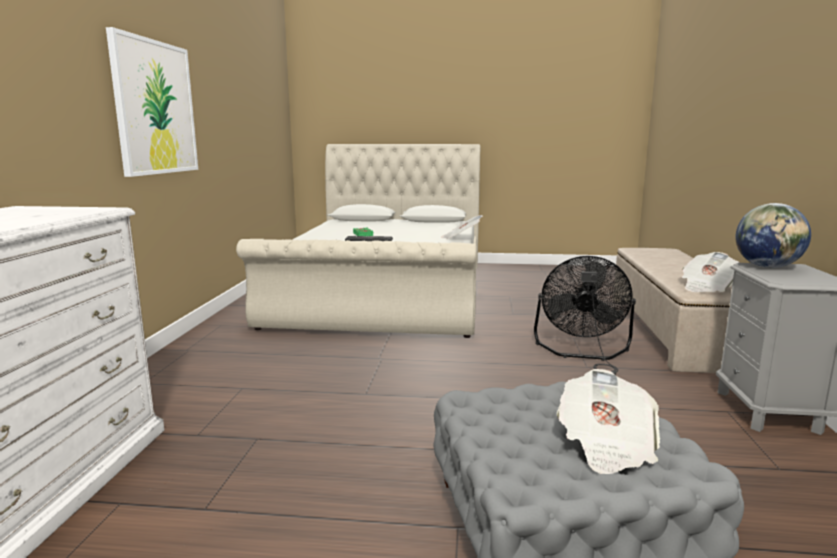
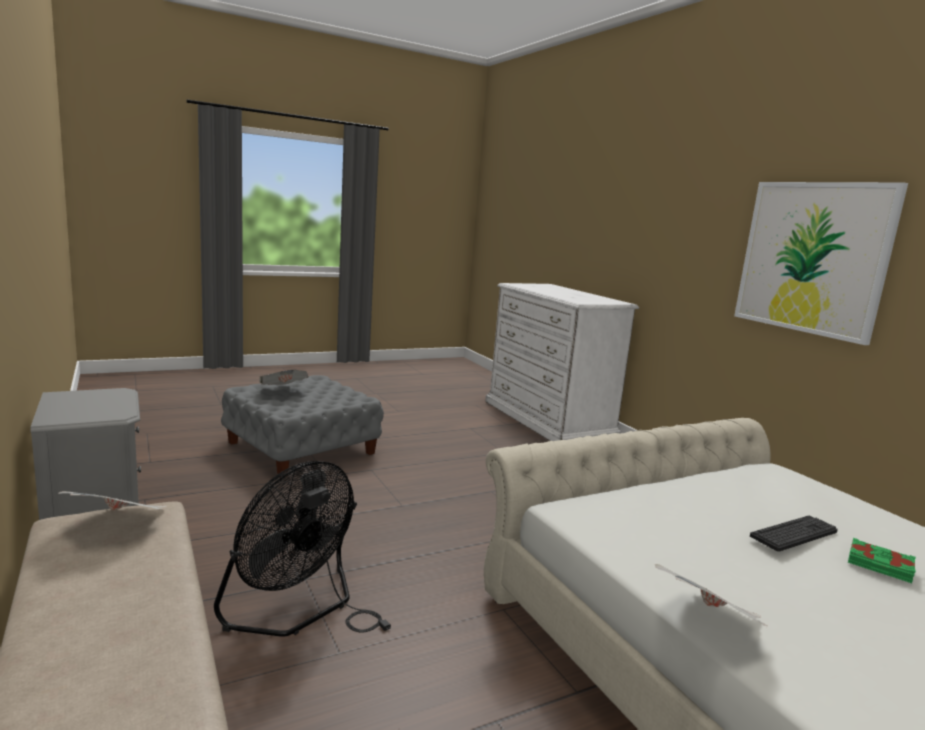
camera: 145 degrees right, 0 degrees up
(586, 354) = (309, 608): black fan -> black fan turned 150 degrees clockwise
(767, 267) = (100, 412): globe -> none

